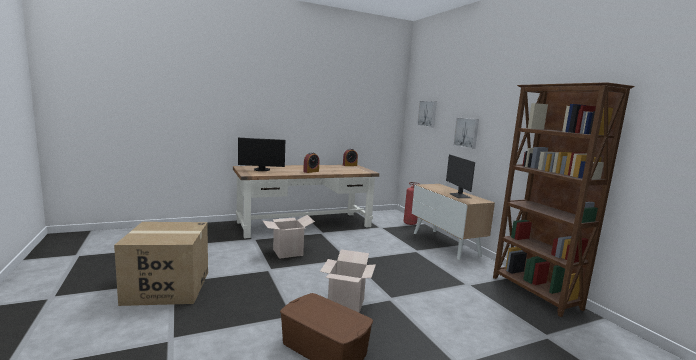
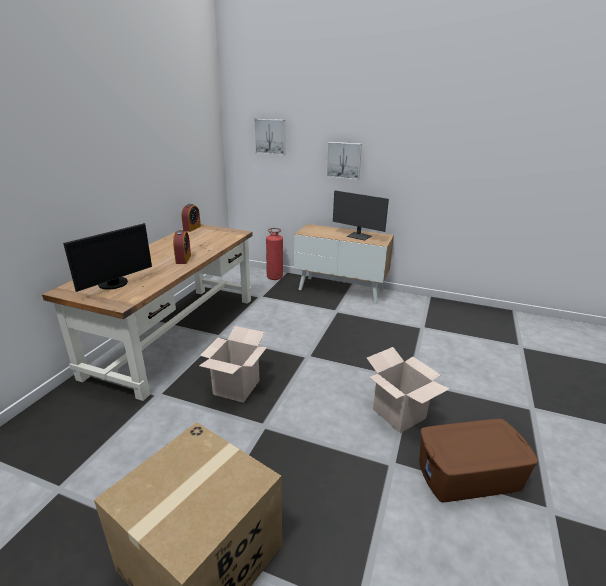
camera: 45 degrees left, 15 degrees up
(535, 293) = (461, 310): brown bookcase -> none

